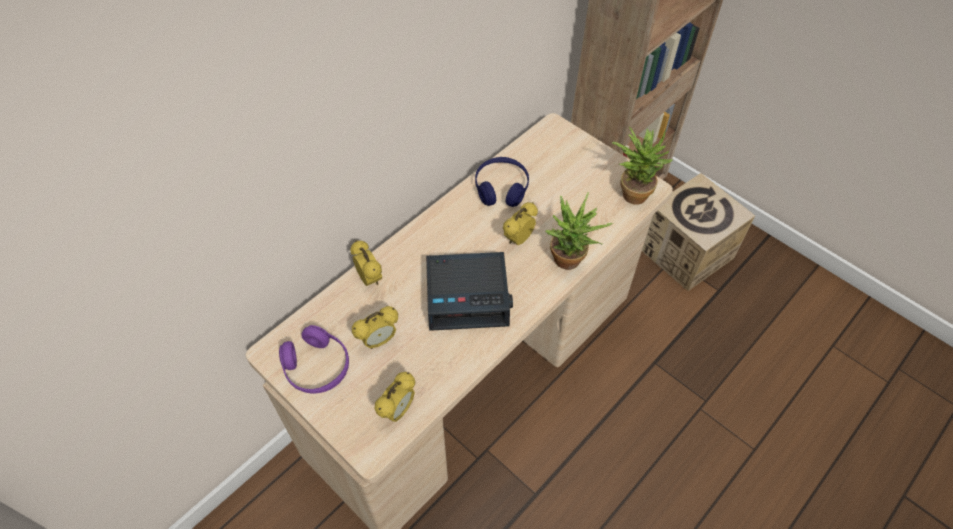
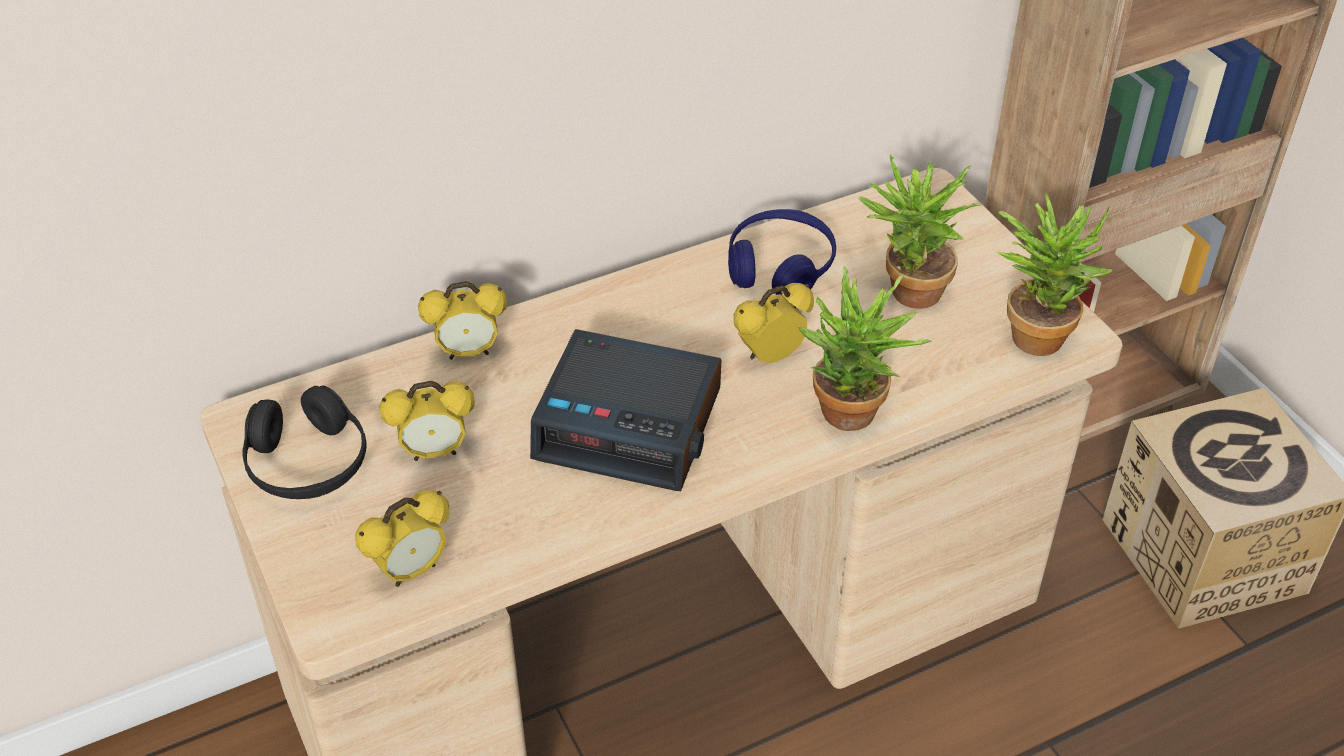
camera: 20 degrees right, 10 degrees down
(317, 367) = (308, 463): purple headphones -> black headphones
(370, 279) = (468, 352): alarm clock -> alarm clock turned 90 degrees clockwise
(567, 188) = (907, 295): none -> potted plant

